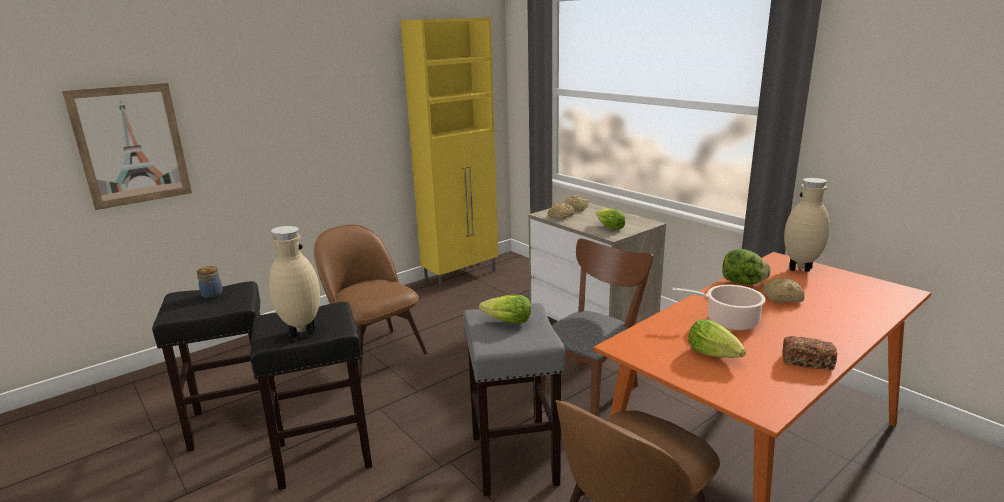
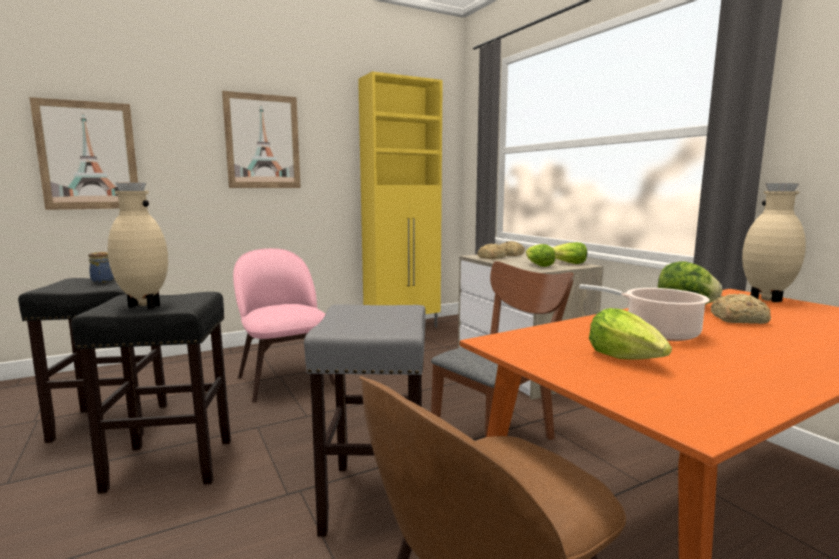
camera: 10 degrees right, 10 degrees down
(308, 103) = (262, 142): none -> picture
(374, 353) = (285, 379): brown chair -> pink chair
(507, 322) = (371, 314): lettuce -> lettuce (568, 263)
(807, 362) = (775, 377): bread -> none

